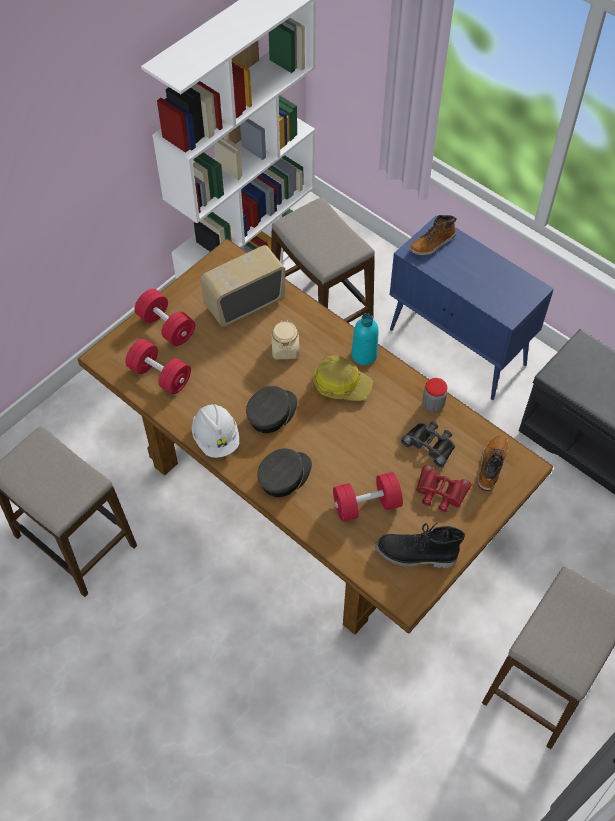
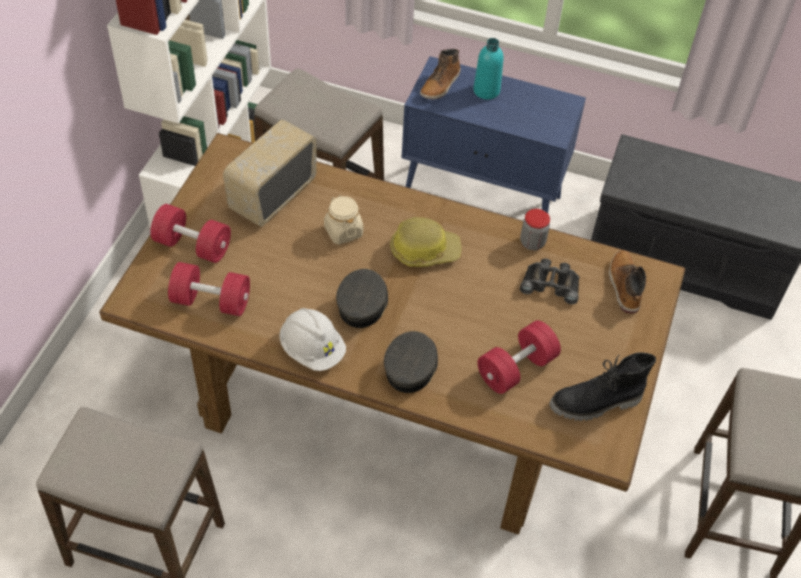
camera: 25 degrees left, 5 degrees down
(364, 355) = (433, 213): turquoise bottle -> turquoise bottle (486, 91)
(440, 492) = (587, 330): red binoculars -> none

